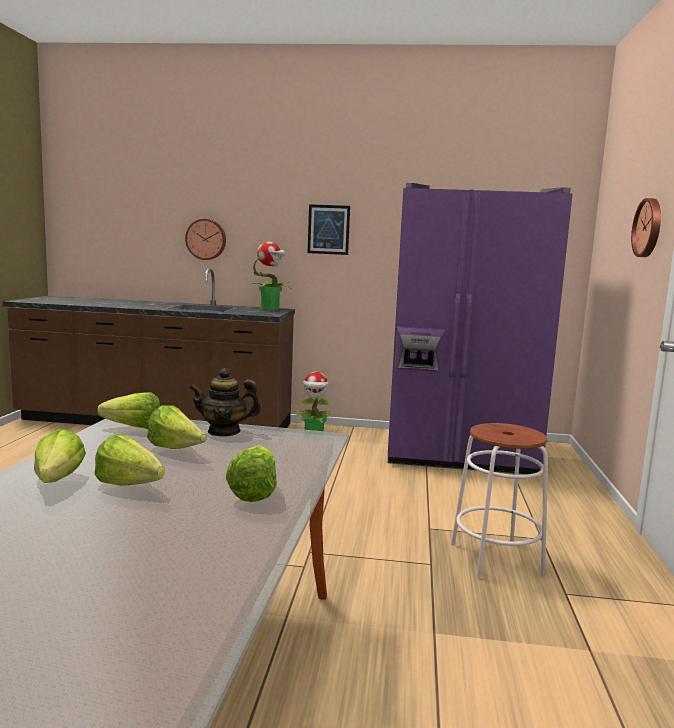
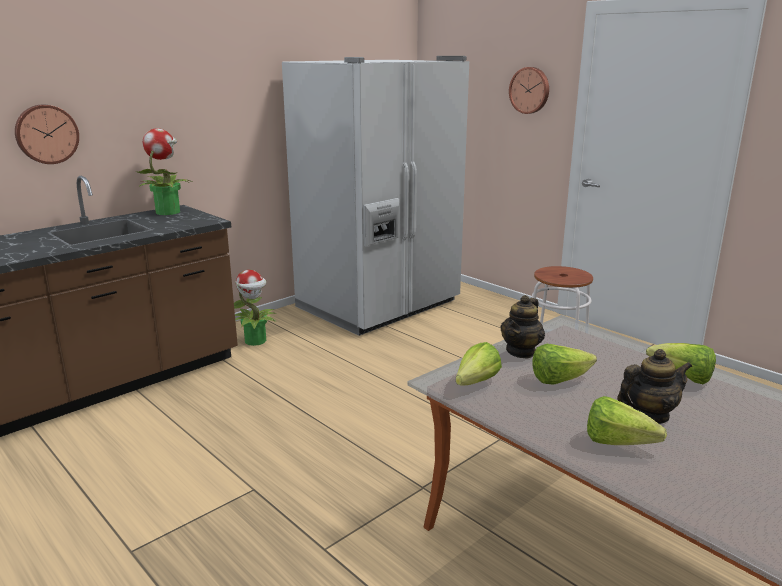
camera: 50 degrees left, 10 degrees up
(132, 487) = (649, 415): lettuce -> teapot
(328, 229) = (204, 103): picture -> none
(459, 453) = (379, 304): purple fridge -> white fridge

